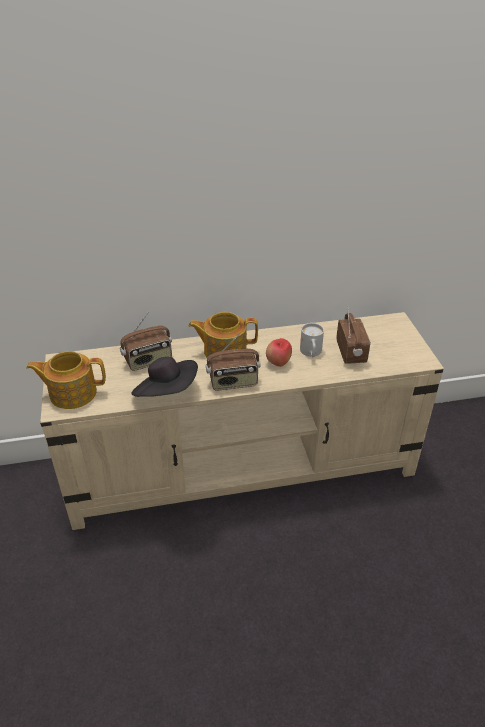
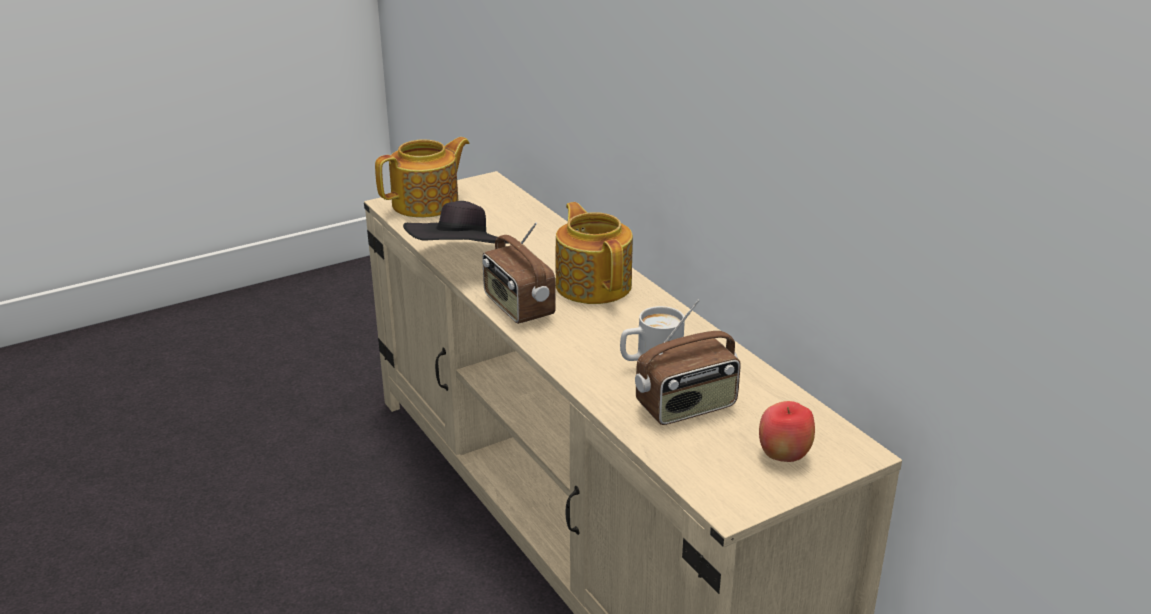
camera: 70 degrees right, 10 degrees down
(72, 393) = (427, 204): teapot -> teapot turned 75 degrees clockwise
(148, 361) = (526, 234): radio -> none
(278, 363) = (596, 337): apple -> apple (783, 456)

